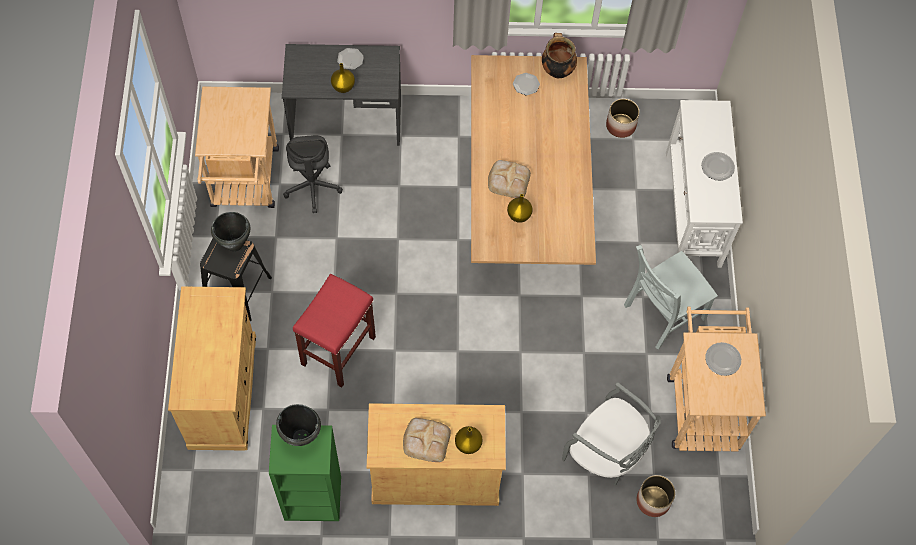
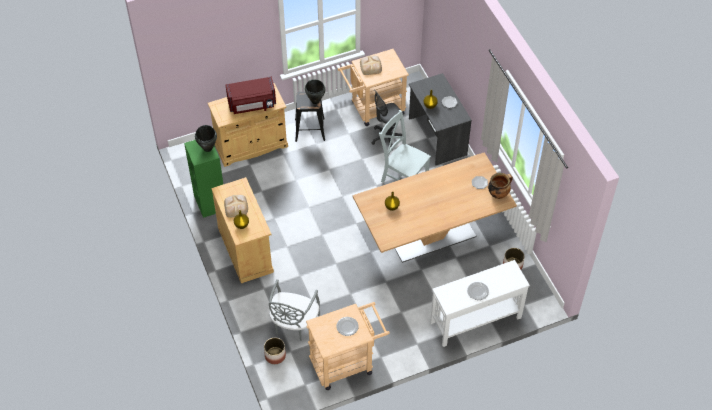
camera: 70 degrees right, 10 degrees down
(213, 338) = (252, 105): none -> red microwave
(338, 349) = (297, 183): red stool -> none
(508, 180) = (411, 195): bread -> bread (371, 66)
(661, 313) = (395, 325): grey chair -> grey chair (403, 177)

